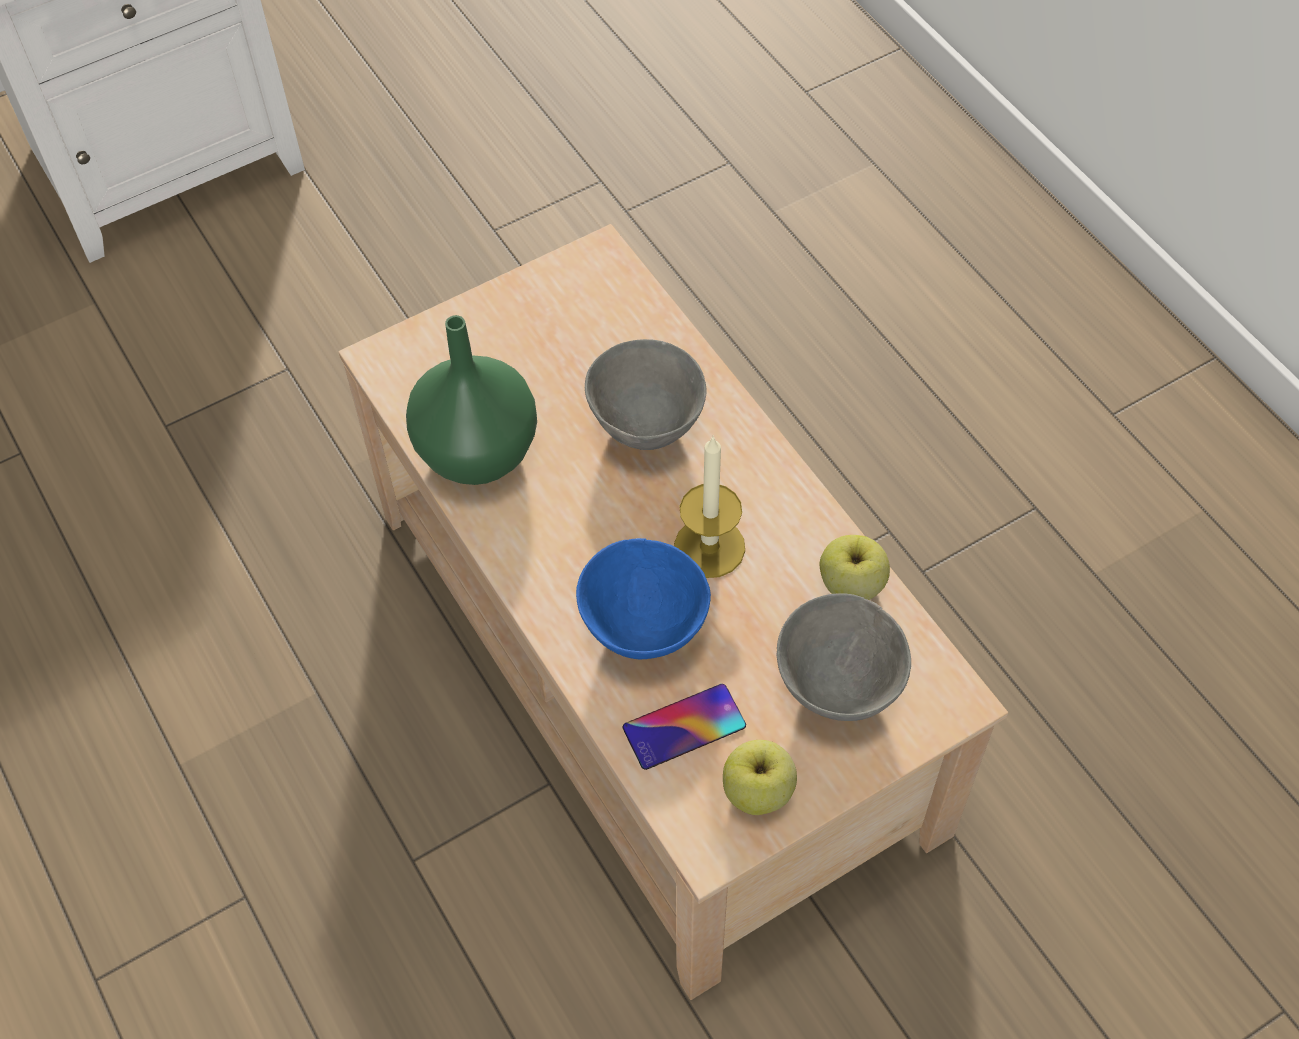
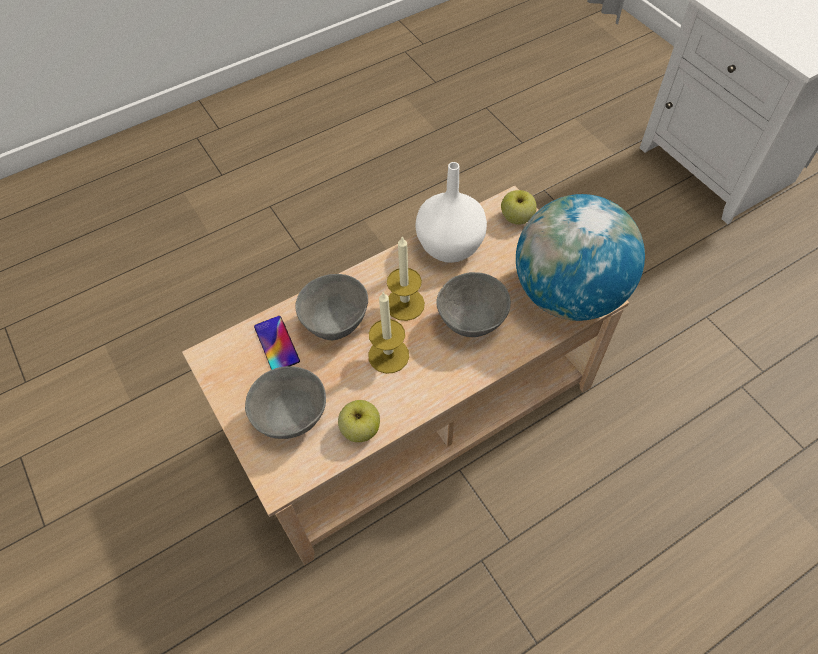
camera: 90 degrees right, 0 degrees up
(480, 454) = (449, 248): green vase -> white vase
(593, 296) = (567, 294): none -> globe
(602, 523) = (405, 304): none -> candle
(642, 631) = (336, 324): blue bowl -> grey bowl
(758, 792) = (235, 378): apple -> apple (516, 218)

